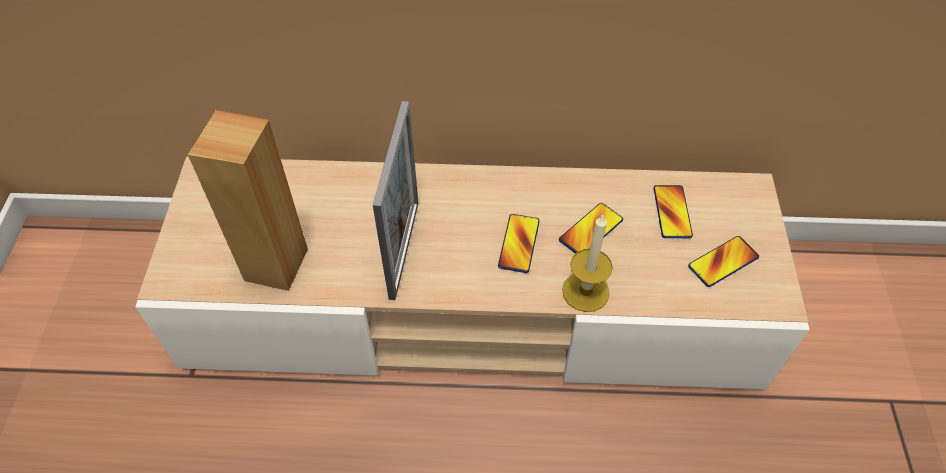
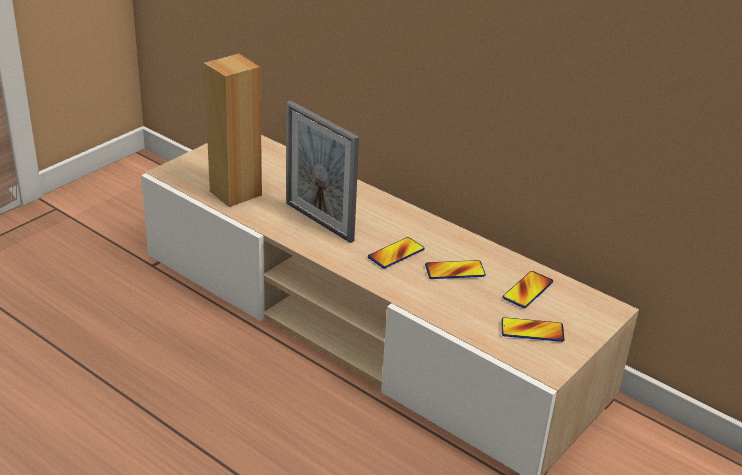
camera: 35 degrees right, 20 degrees down
(404, 249) = (319, 222): picture frame -> picture frame turned 90 degrees clockwise
(585, 291) = (411, 295): candle -> none

